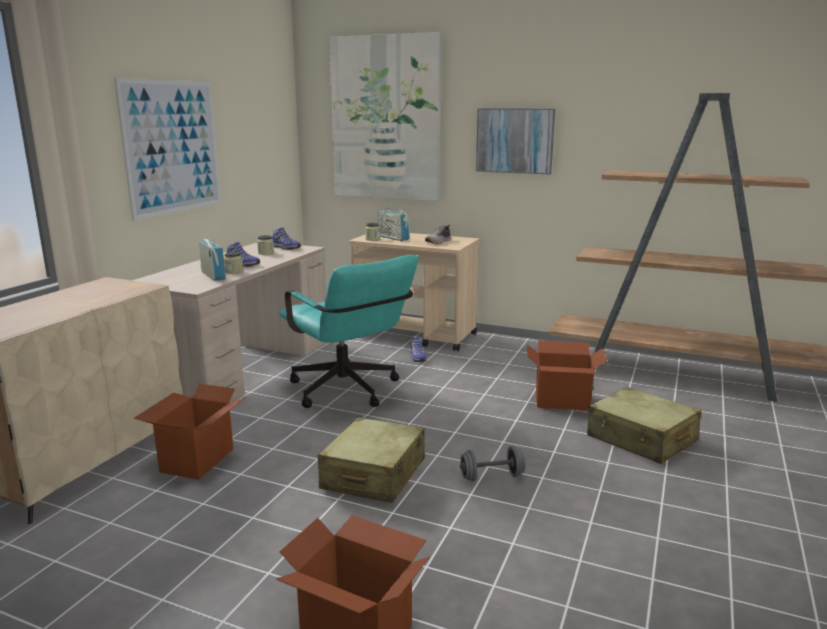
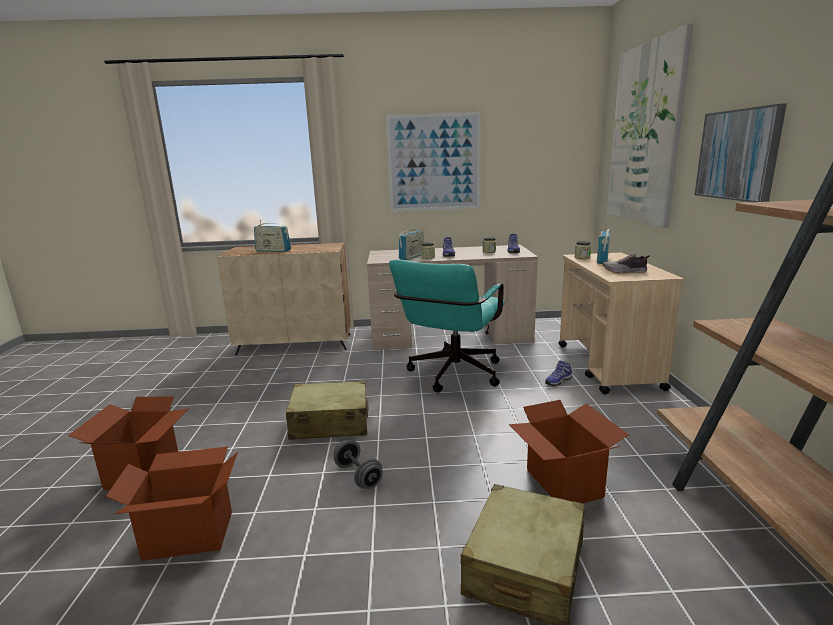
camera: 65 degrees right, 0 degrees up
(57, 310) = (273, 250): none -> radio
(196, 460) = (314, 365): cardboard box -> cardboard box (189, 534)

